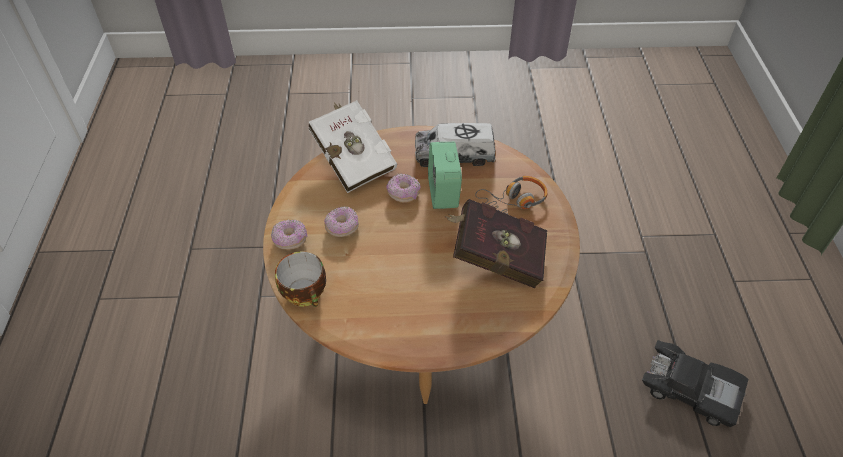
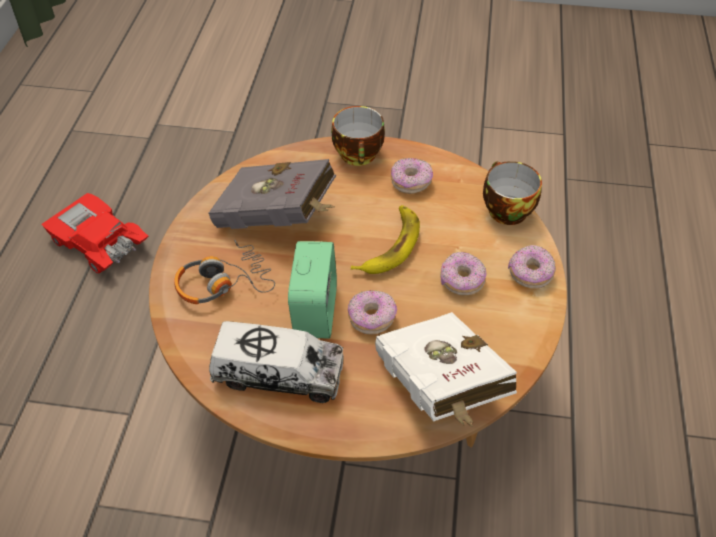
camera: 170 degrees left, 0 degrees up
(391, 310) = (411, 182): none -> donut
(400, 248) = (390, 245): none -> banana
(444, 334) = (359, 155): none -> cup
(495, 257) = (279, 219): red book -> grey book
(690, 389) = (99, 242): black toy car -> red toy car

